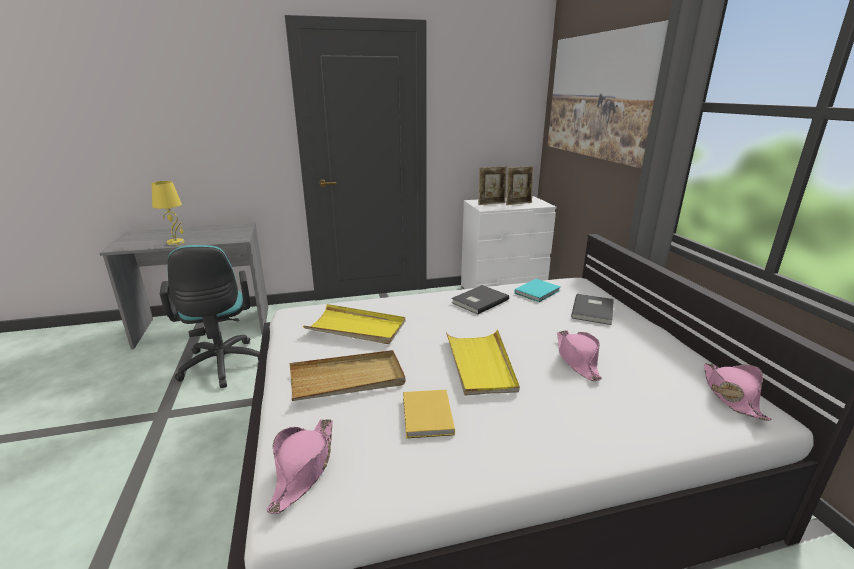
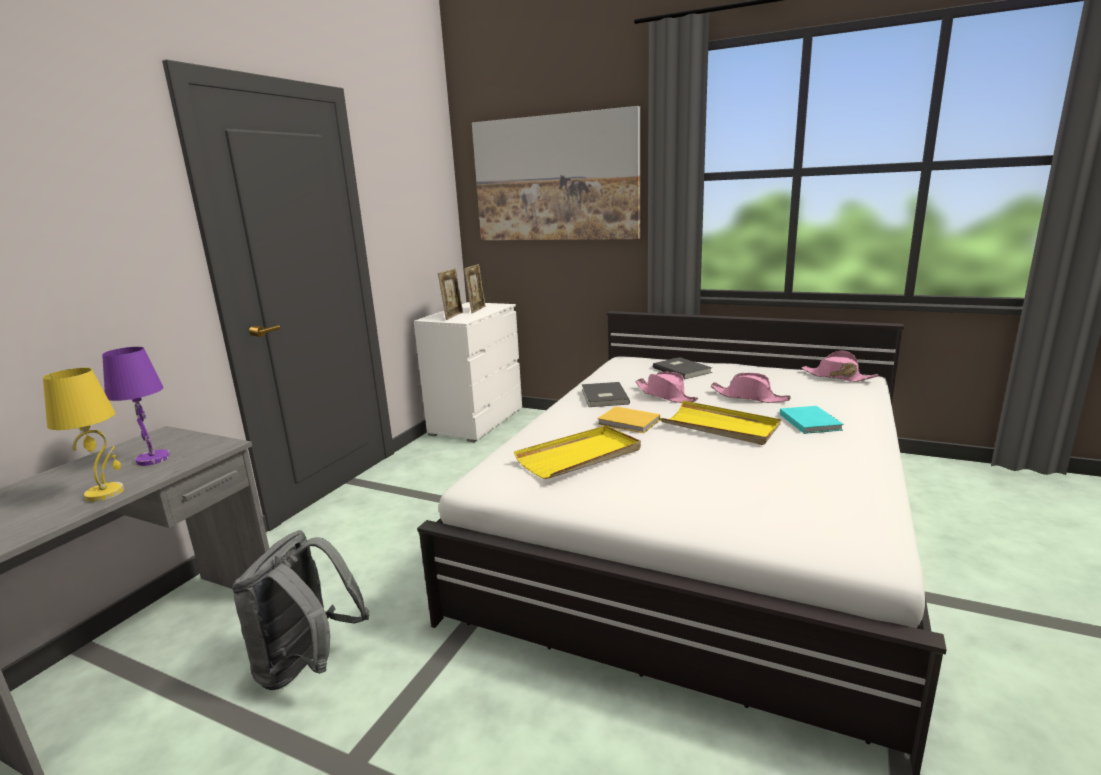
camera: 50 degrees left, 5 degrees down
(215, 235) = (152, 459): none -> purple table lamp
(222, 367) = (307, 666): turquoise office chair -> grey backpack
(304, 468) = (819, 536): pink hat -> pink hat (665, 395)
(347, 379) = (680, 485): beige tray -> none
(426, 417) = (780, 467): yellow book -> yellow book (629, 422)
(538, 292) = (621, 374): turquoise book -> turquoise book (810, 421)

